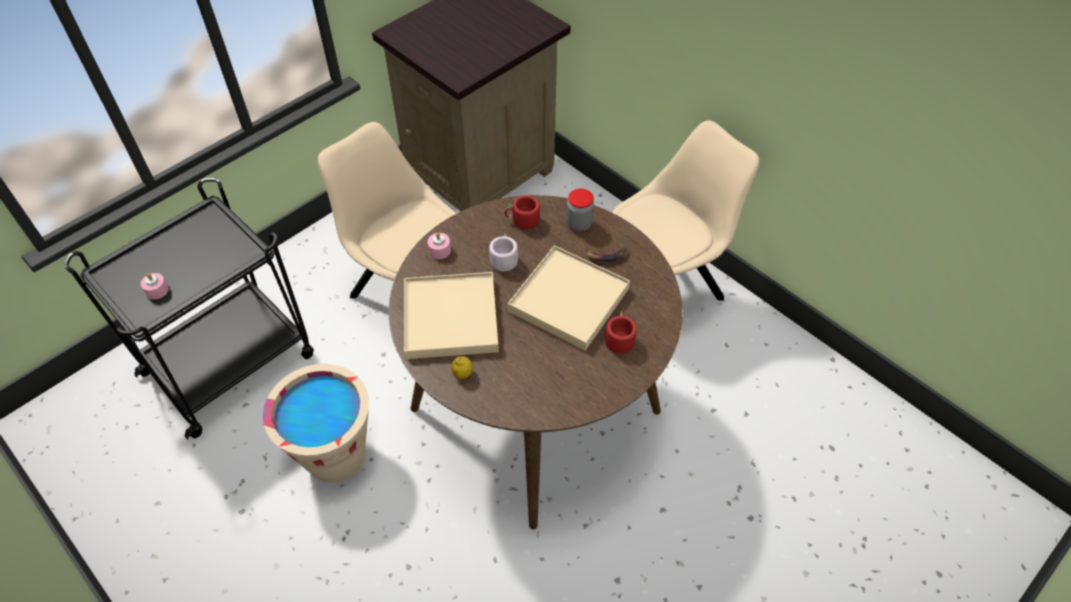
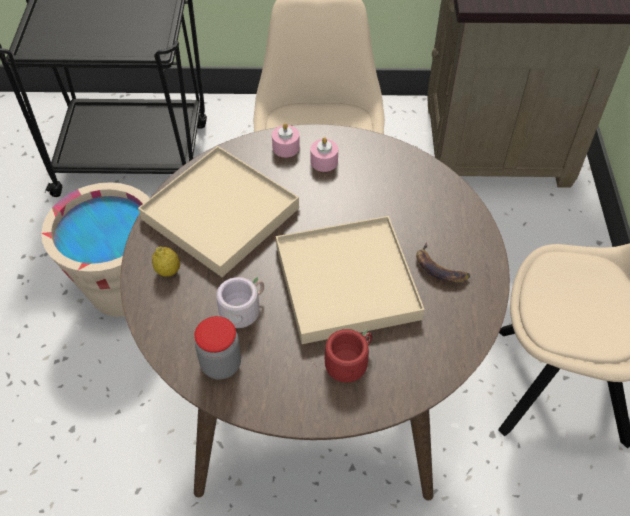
camera: 45 degrees right, 0 degrees up
(157, 290) = (62, 36): pink candle -> pink candle (324, 161)
(502, 259) = (331, 196): grey mug -> grey mug (242, 308)
(522, 222) = (393, 175): red mug -> none
(579, 224) = (449, 217): jar -> jar (221, 364)

